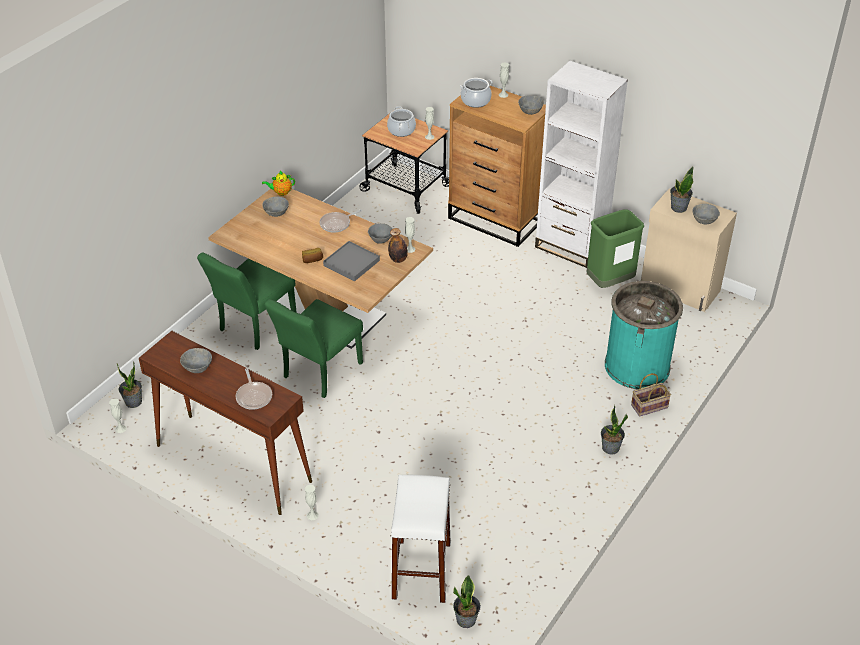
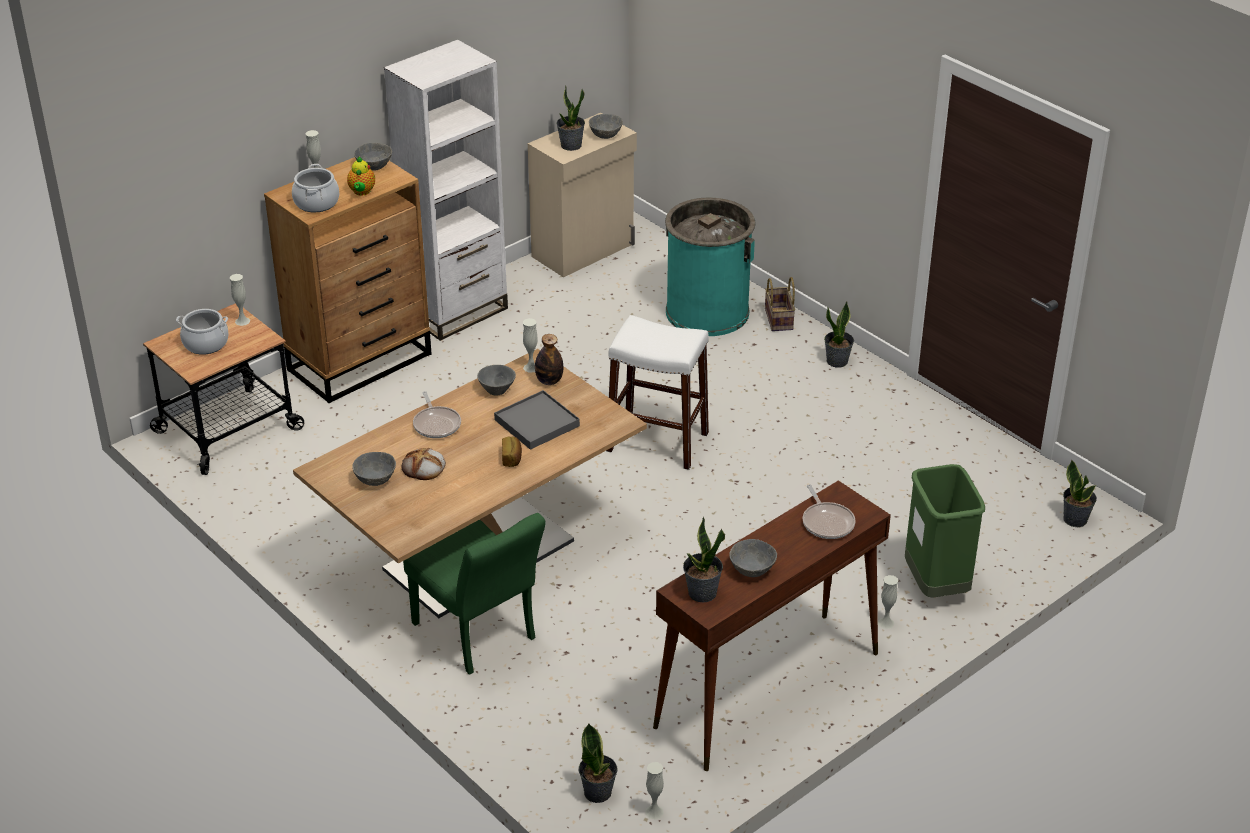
camera: 75 degrees left, 5 degrees down
(171, 349) = (702, 593): none -> potted plant
(254, 396) = (827, 522): frying pan -> frying pan turned 75 degrees clockwise
(281, 192) = (322, 469): teapot -> teapot (362, 192)
(293, 228) = (424, 468): none -> bread
(318, 373) = (613, 581): green chair -> none
(421, 570) = (996, 542): white stool -> white stool (657, 442)
(609, 283) = (546, 298): green trash can -> green trash can (936, 586)

